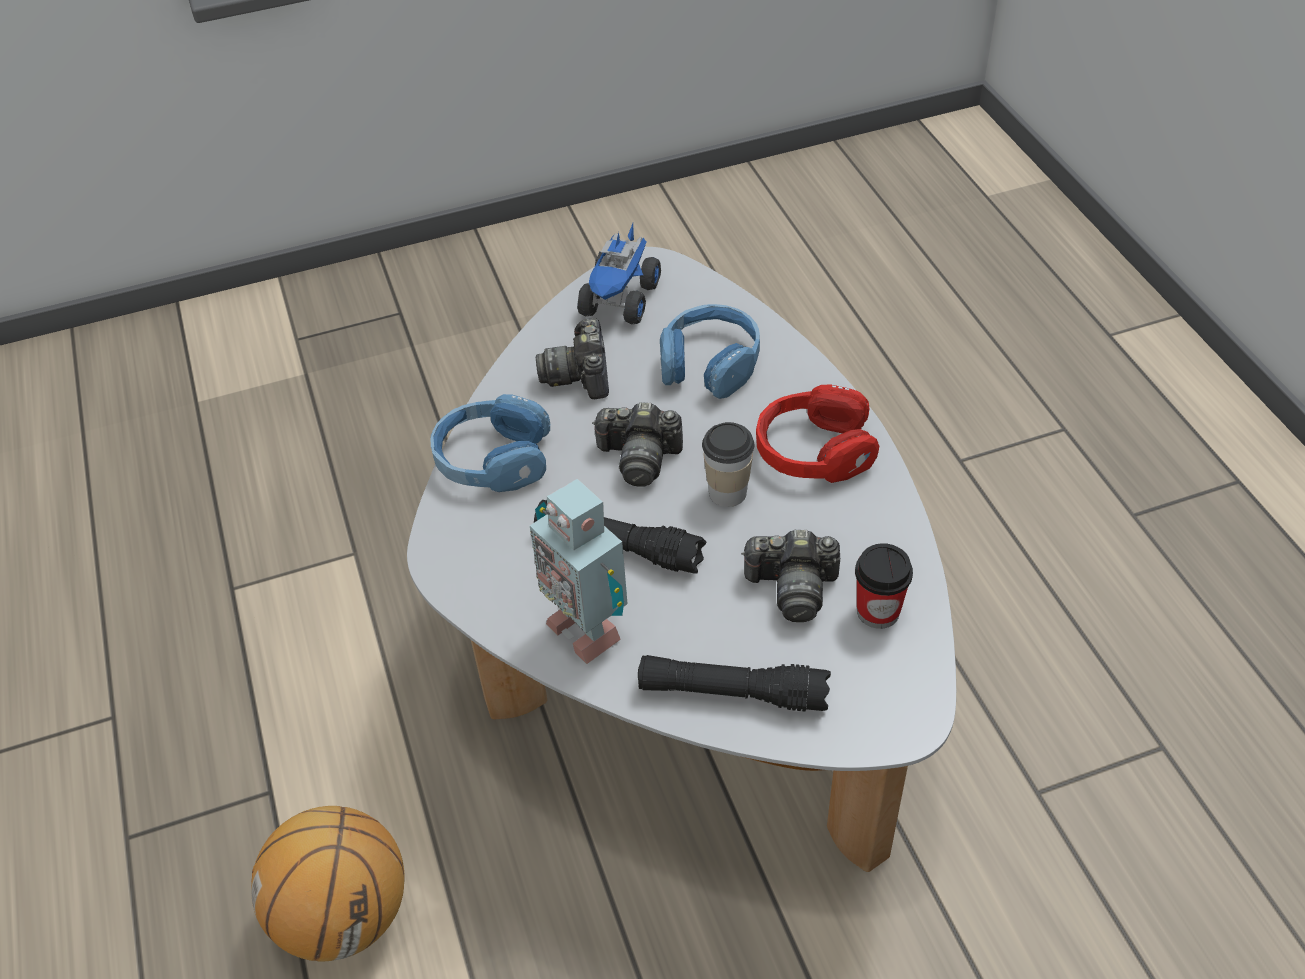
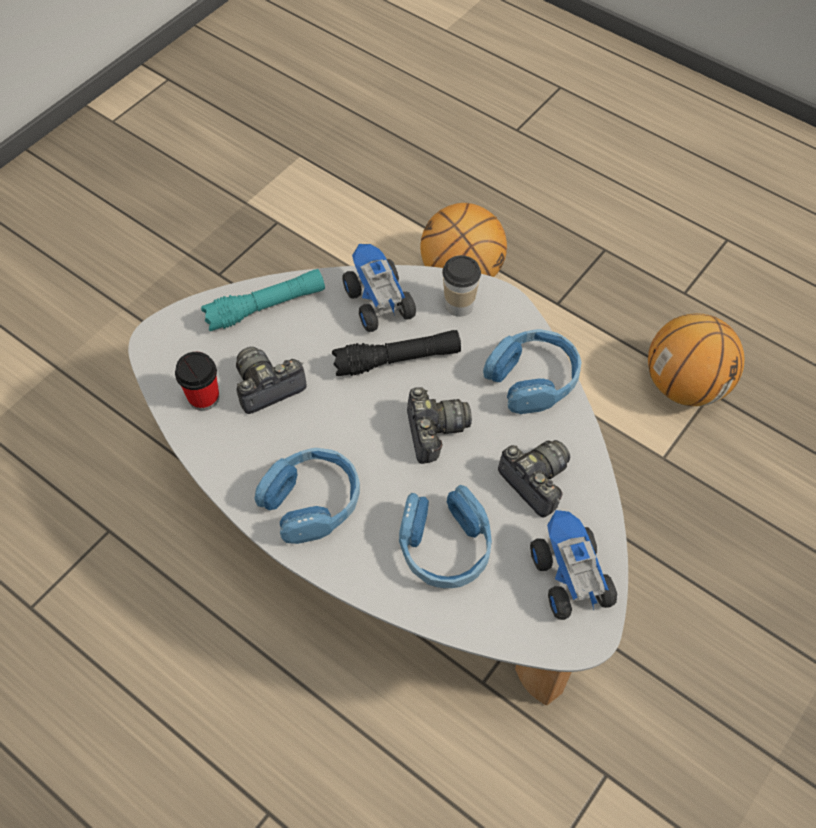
camera: 145 degrees right, 10 degrees up
(247, 610) = (685, 385): none -> basketball
(586, 627) = (377, 303): toy robot -> toy truck
(639, 458) = (434, 431): camera -> camera turned 105 degrees clockwise
(727, 492) = (353, 435): cup -> cup (459, 305)
(732, 693) = (266, 307): black flashlight -> turquoise flashlight
(813, 451) = (312, 502): red headphones -> blue headphones

